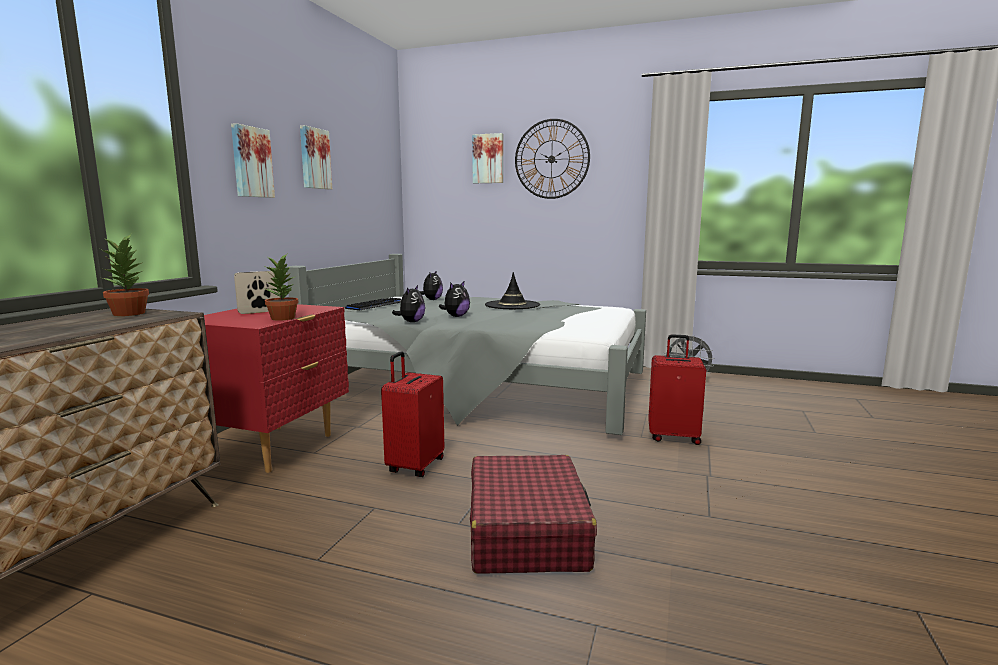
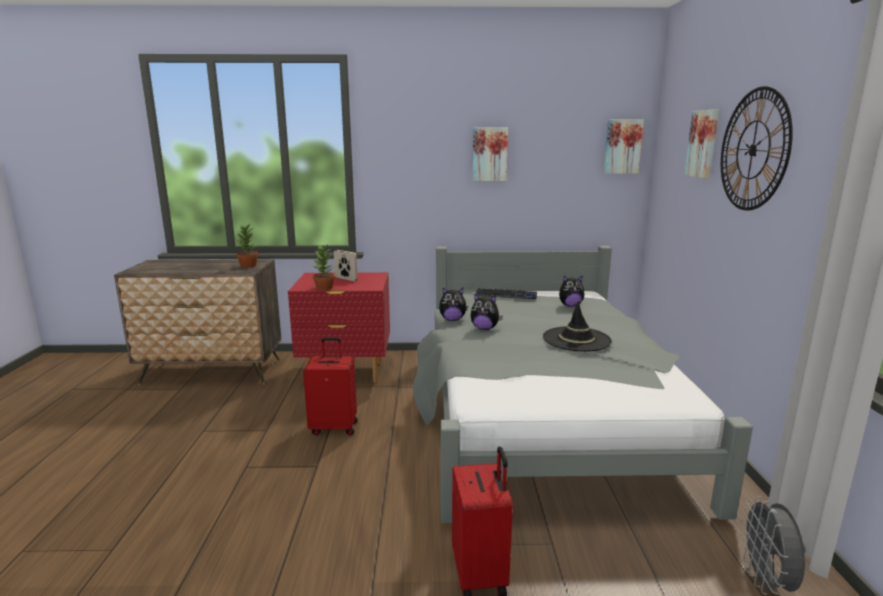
camera: 70 degrees right, 5 degrees up
(251, 162) = (411, 164): picture -> picture (622, 146)
(527, 531) = (235, 499): red suitcase -> none

